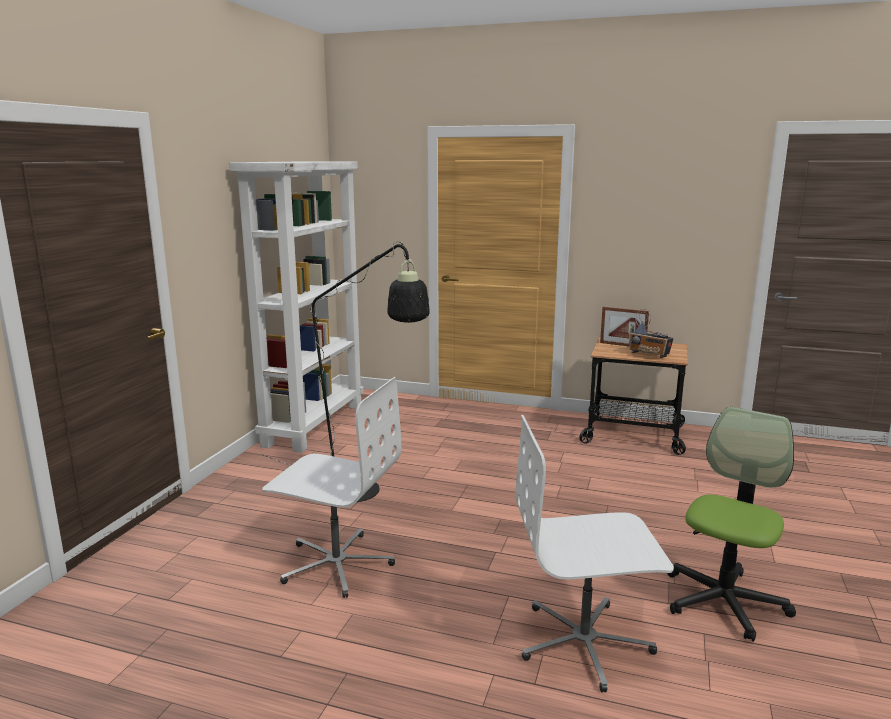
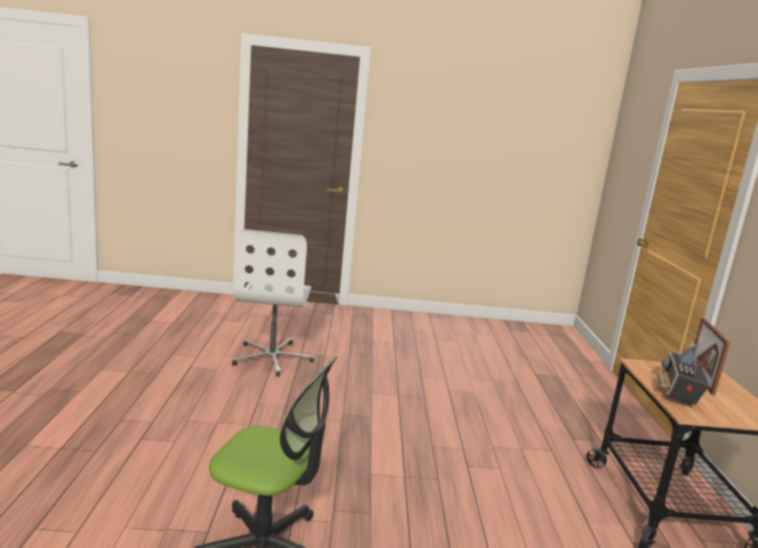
camera: 70 degrees right, 0 degrees up
(314, 424) = (480, 326): white bookcase -> none
(364, 494) = (376, 356): black floor lamp -> none
(585, 643) = (189, 461): white office chair -> none

